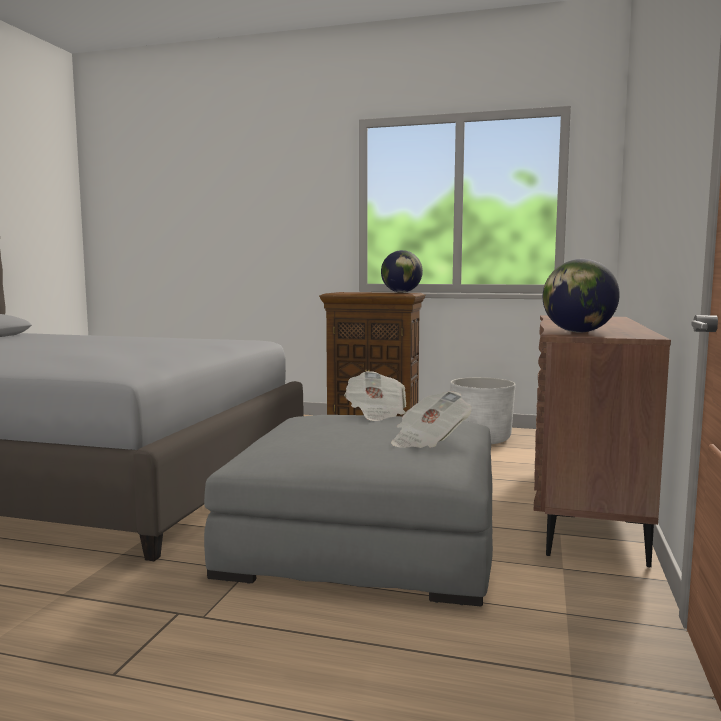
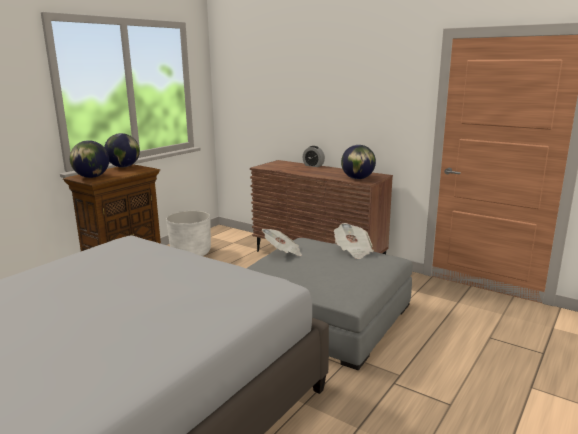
camera: 70 degrees left, 10 degrees up
(343, 292) = (92, 177): none -> globe
(625, 322) = (313, 165): none -> alarm clock

